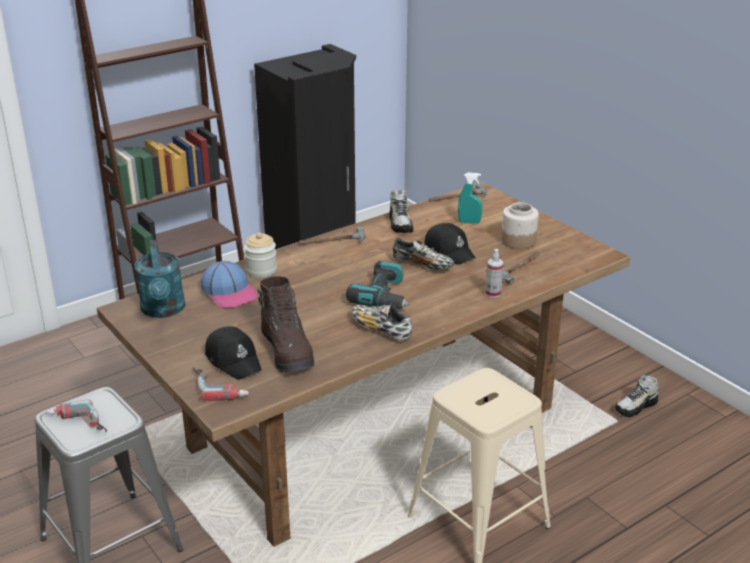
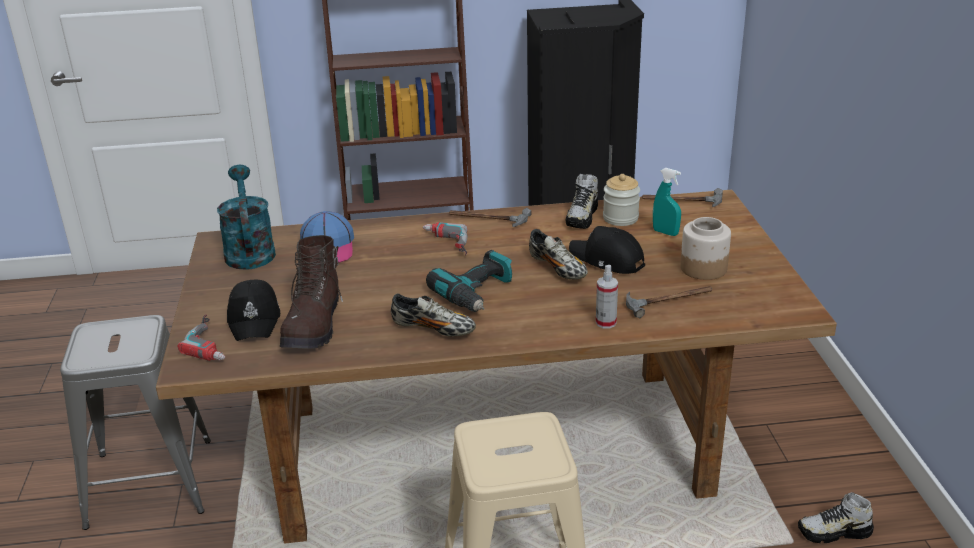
camera: 30 degrees right, 0 degrees up
(76, 425) = (97, 344): power drill -> power drill (444, 244)
(163, 310) = (249, 250): turquoise watering can -> turquoise watering can turned 150 degrees clockwise
(261, 270) = (383, 233): jar -> jar (620, 218)
(380, 329) = (433, 329): shoe -> shoe turned 135 degrees clockwise
(449, 251) = (606, 260): black cap -> black cap turned 135 degrees clockwise

